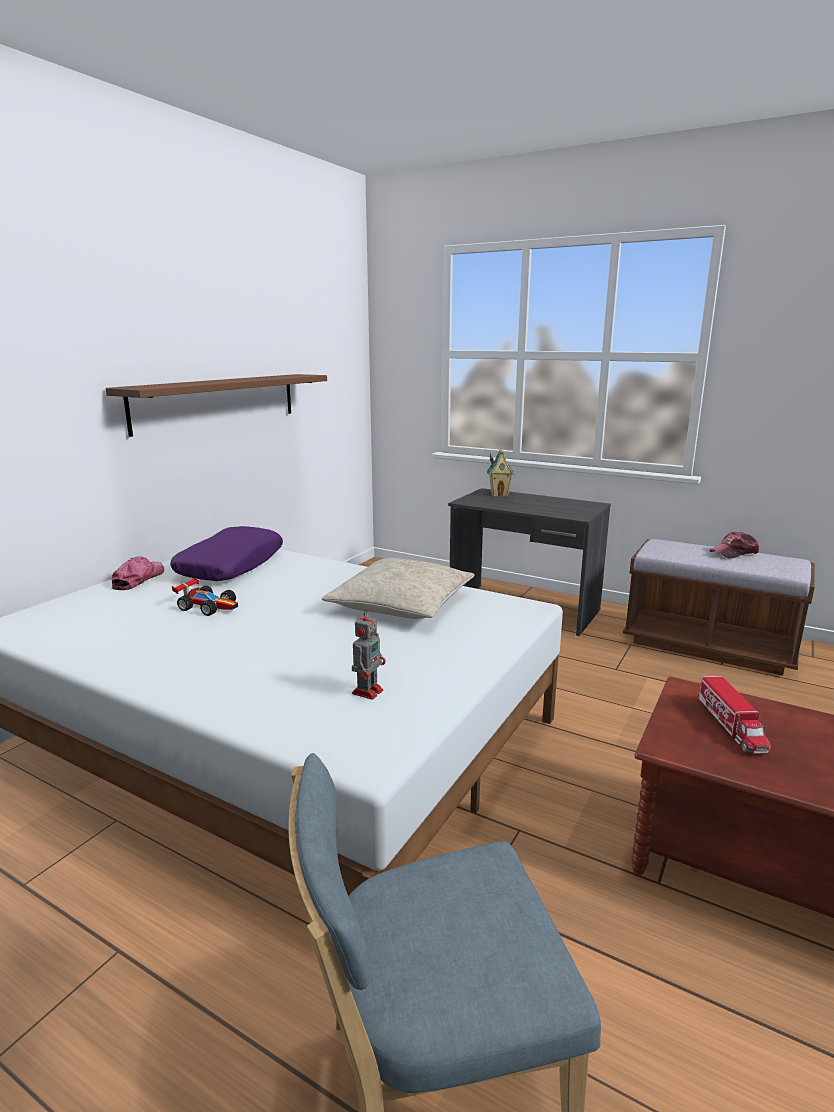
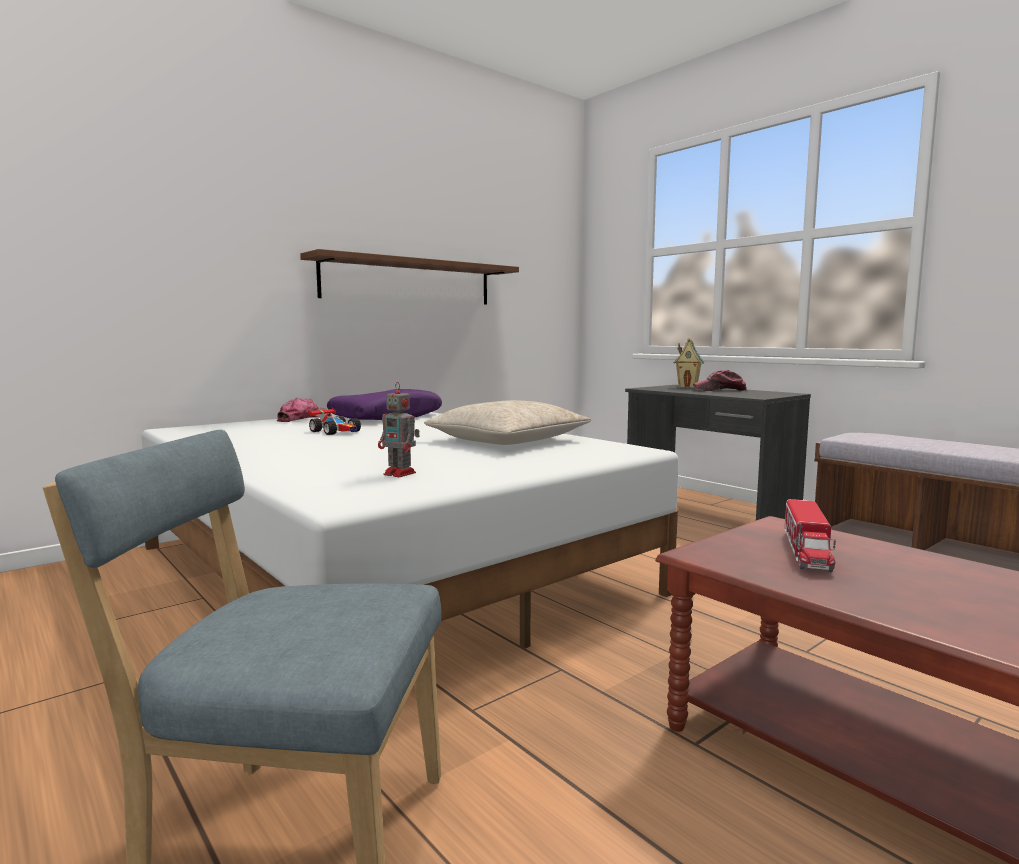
camera: 20 degrees right, 10 degrees down
(368, 691) = (401, 474): toy robot -> toy robot turned 75 degrees clockwise
(734, 553) = (956, 442): cap -> cap (720, 390)

